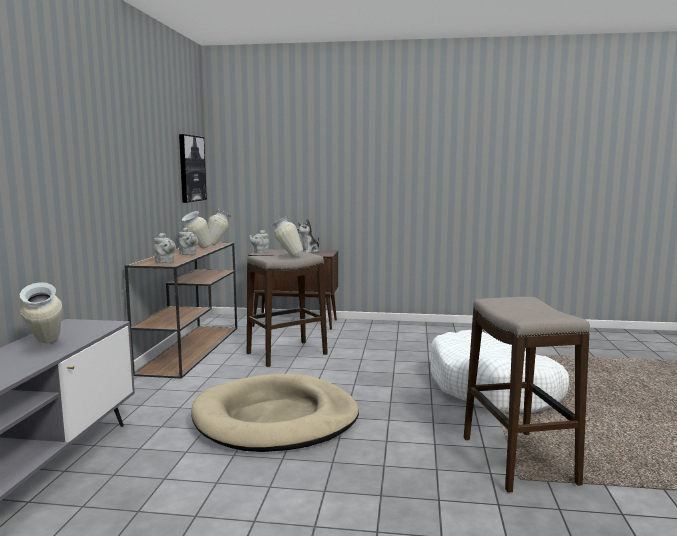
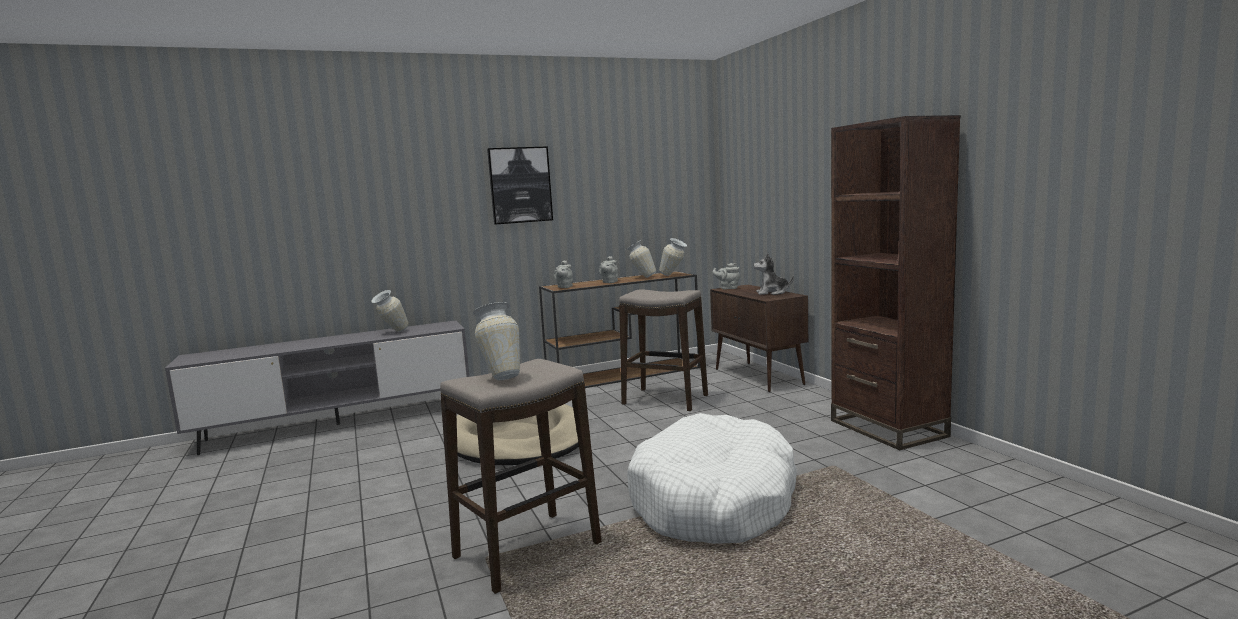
camera: 60 degrees right, 0 degrees up
(191, 168) = (678, 195): picture -> picture (520, 185)
(286, 256) = (658, 293): vase -> vase (502, 377)
(439, 328) = (887, 428): none -> brown bookcase

